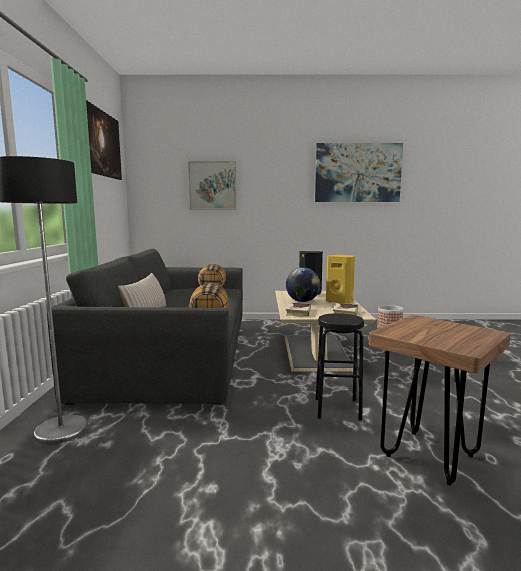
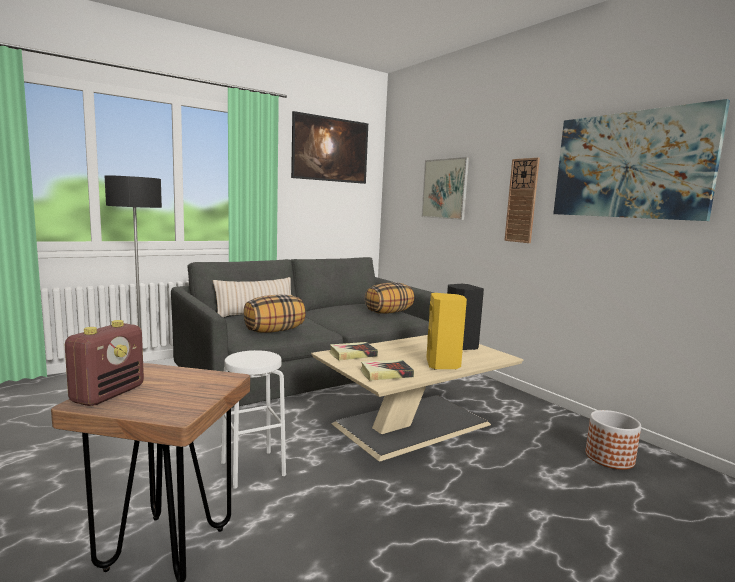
camera: 55 degrees right, 0 degrees up
(288, 194) = (522, 200): none -> wall clock
(302, 301) = (409, 349): globe -> none
(337, 408) = (253, 468): black stool -> white stool
(448, 343) = (108, 394): none -> radio

